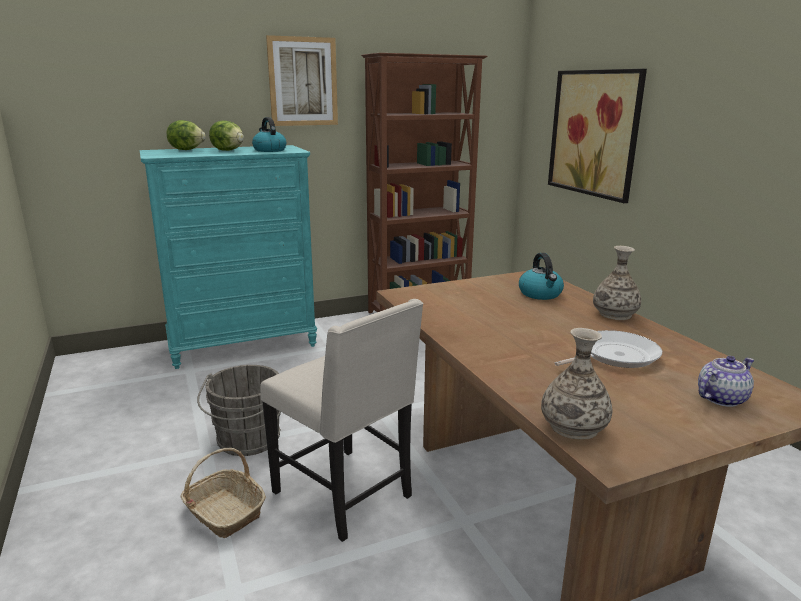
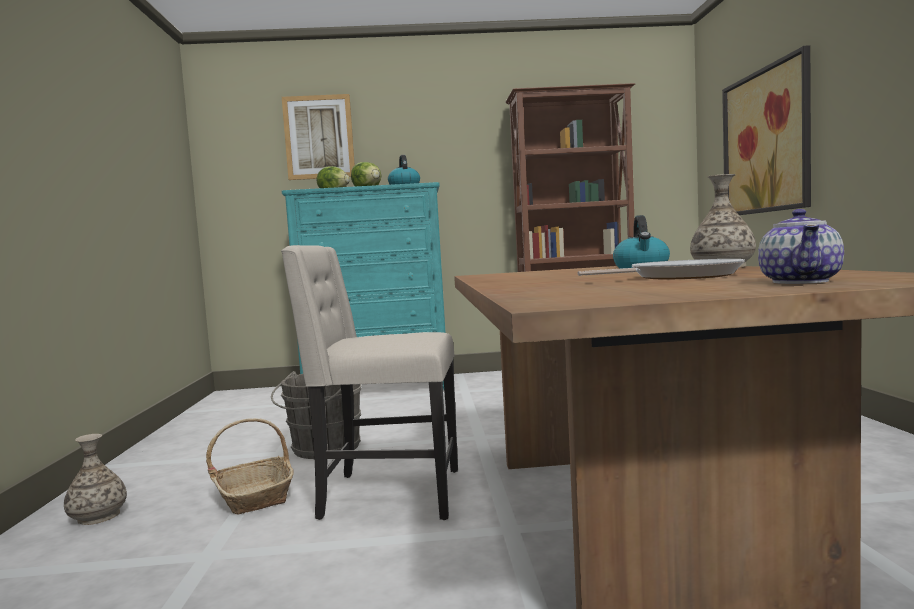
camera: 20 degrees right, 15 degrees down
(303, 82) = (448, 131): picture -> picture (319, 137)
(346, 495) = (388, 495): beige chair -> beige chair turned 120 degrees clockwise
(574, 427) = (538, 296): vase -> vase (98, 516)
(720, 398) = (800, 281): teapot -> teapot turned 120 degrees clockwise

